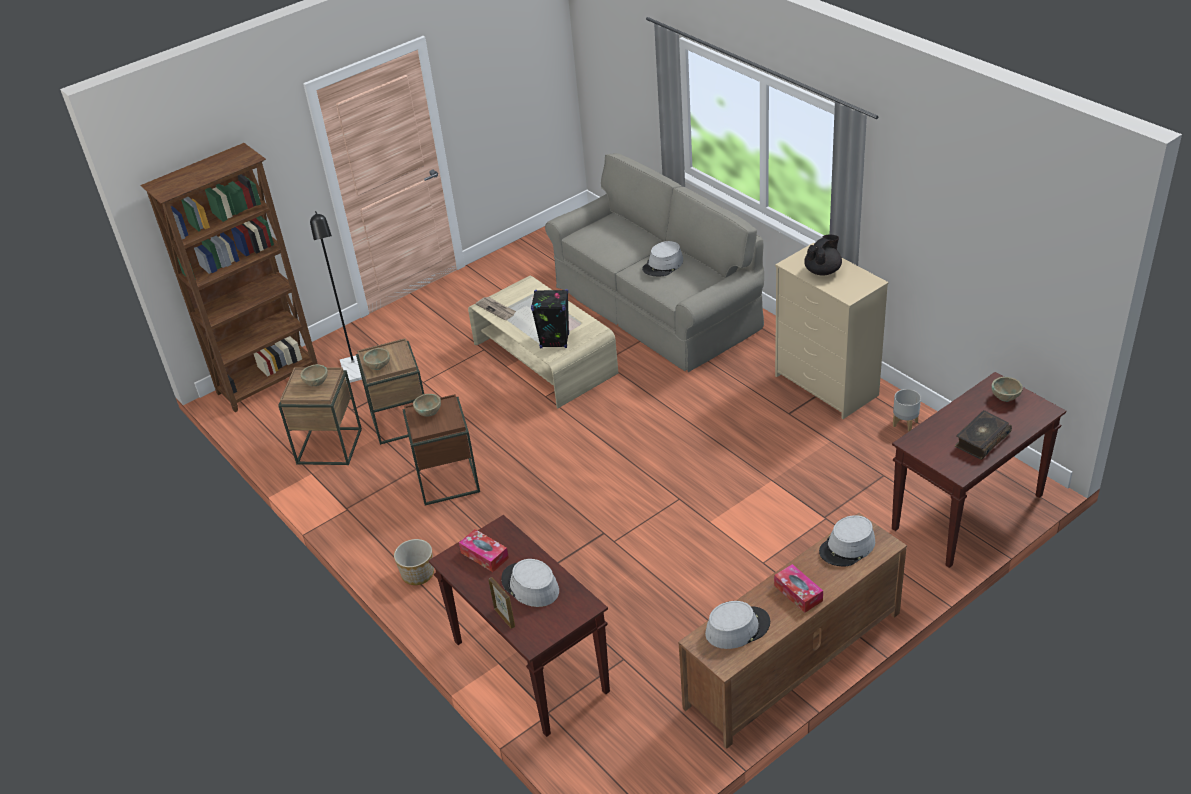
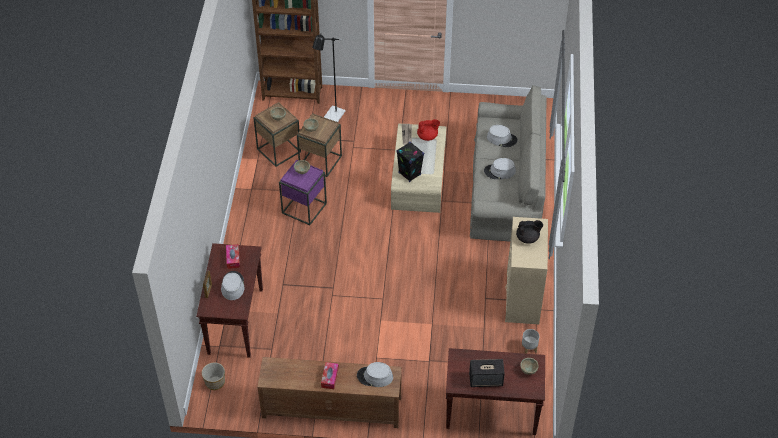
camera: 40 degrees right, 10 degrees up
(418, 574) = (243, 244): planter -> planter (215, 382)
(447, 480) = (304, 208): brown side table -> purple side table
(523, 296) = (428, 136): none -> red teapot
(737, 628) = (289, 371): grey hat -> grey hat (502, 138)
(981, 440) = (486, 380): book -> speaker

